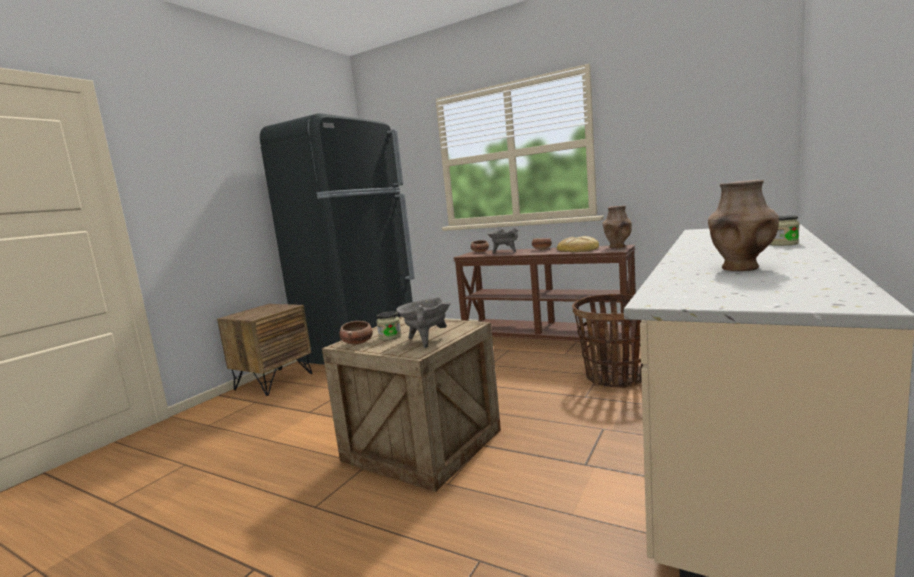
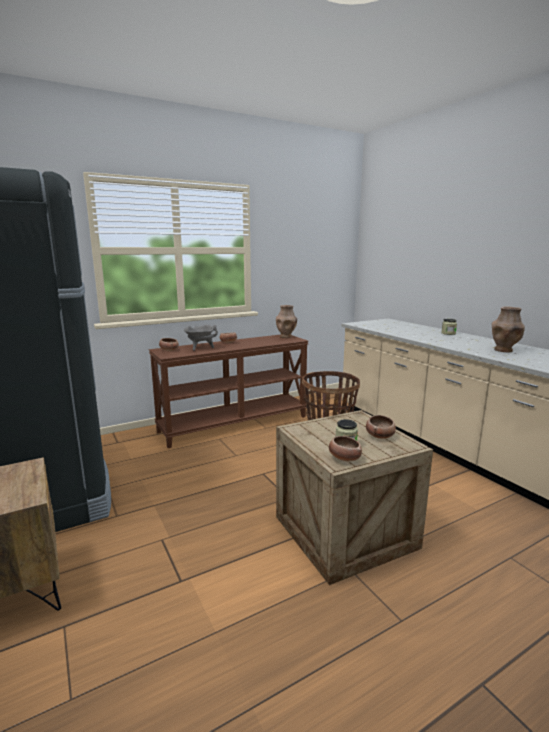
camera: 60 degrees left, 5 degrees up
(426, 340) = (380, 436): grey cooking pot -> bowl
(578, 249) = (262, 340): bread -> none

